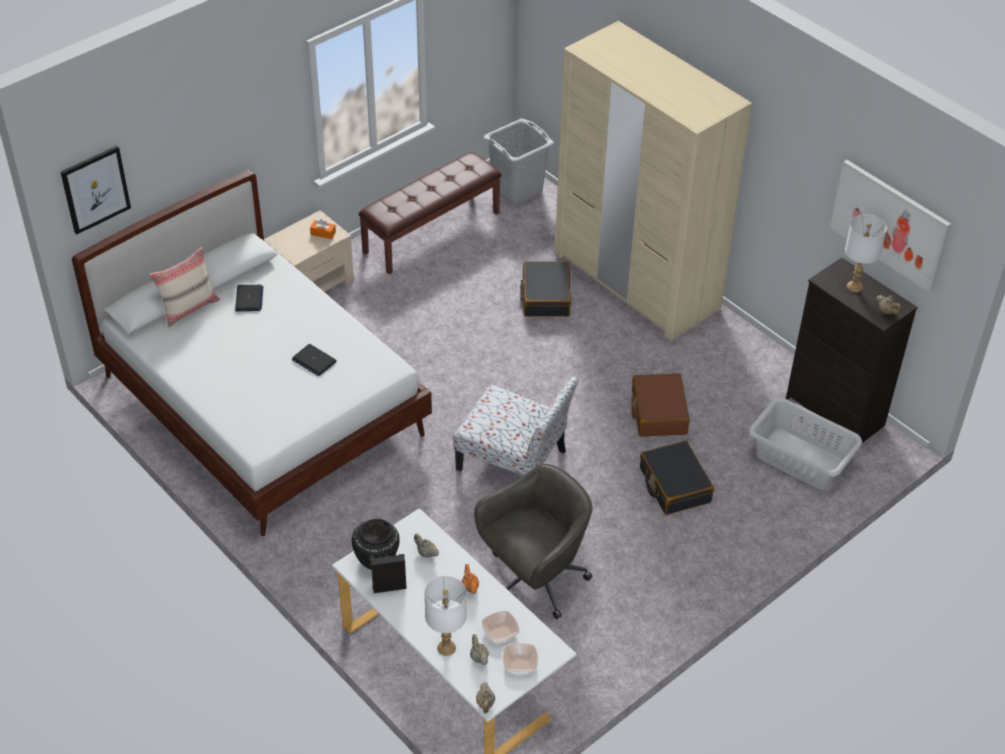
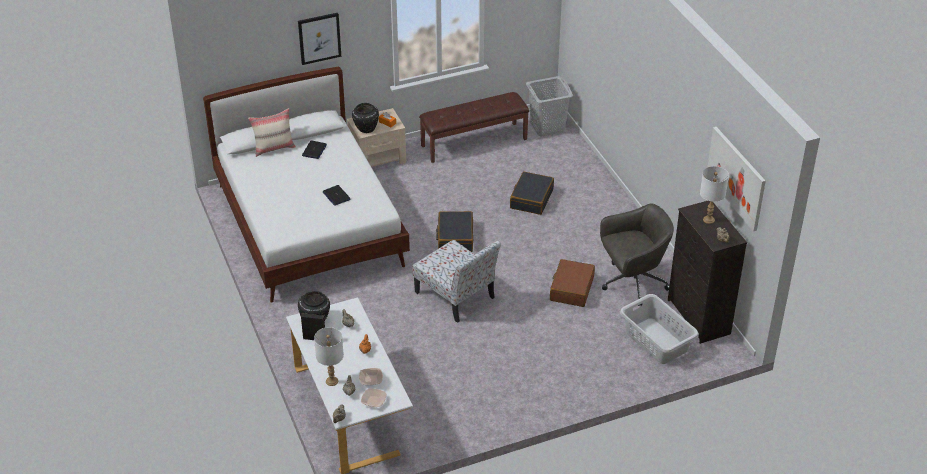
camera: 20 degrees right, 5 degrees down
(95, 189) = (225, 54): picture -> picture (319, 38)
(297, 248) = (365, 128): none -> black vase
(534, 580) = (432, 370): grey office chair -> grey office chair (632, 282)
(636, 280) = (600, 202): beige wardrobe -> none
(674, 485) = (558, 336): black suitcase -> black suitcase (455, 237)

